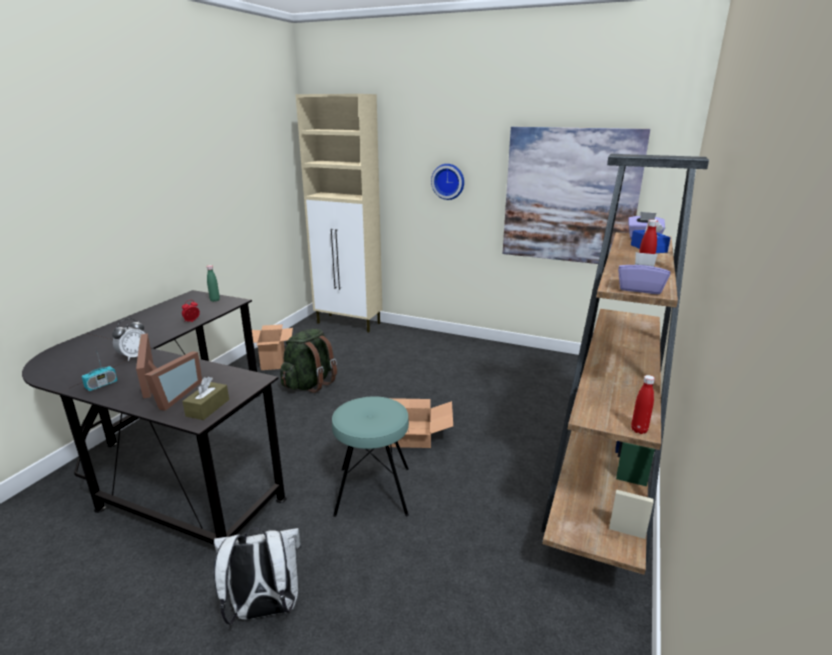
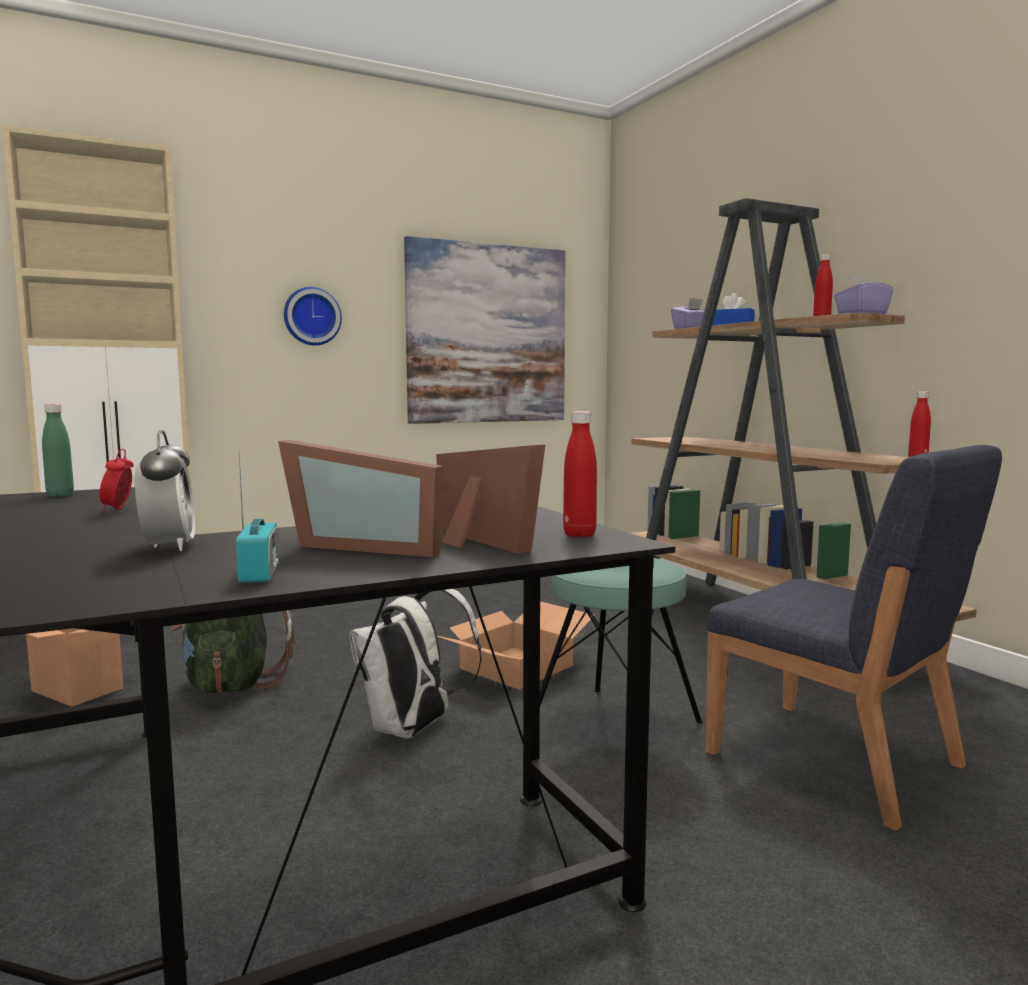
camera: 50 degrees left, 15 degrees down
(207, 408) = (579, 534): brown tissue box -> red bottle
(264, 610) = (816, 897): white backpack -> white backpack (413, 730)
(410, 579) = (836, 760): none -> blue chair

